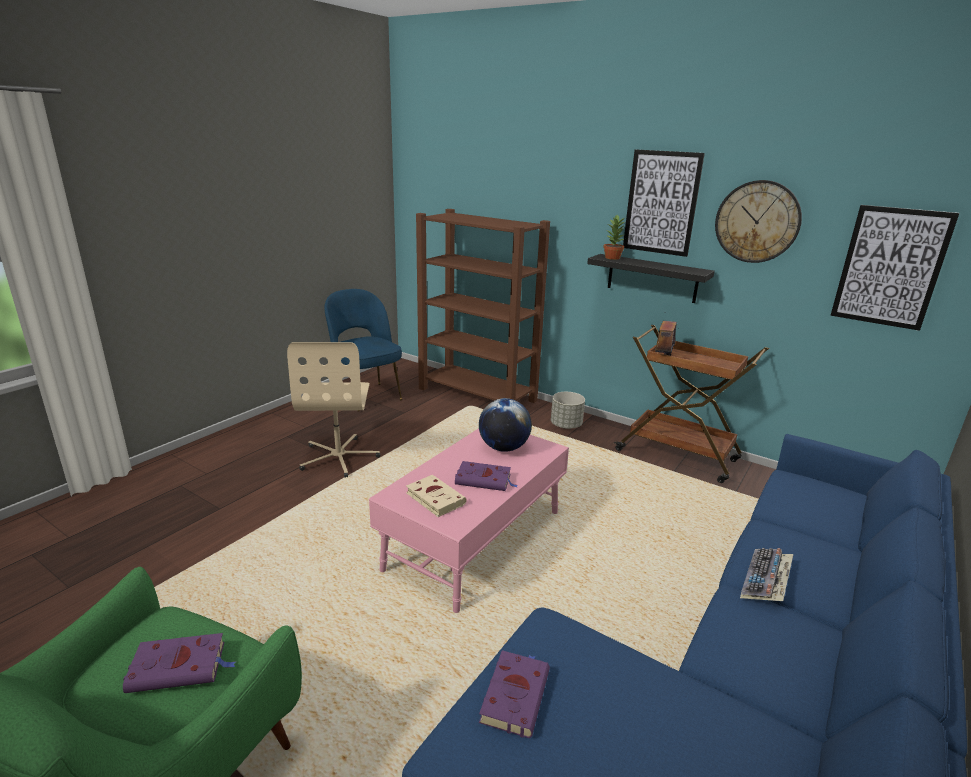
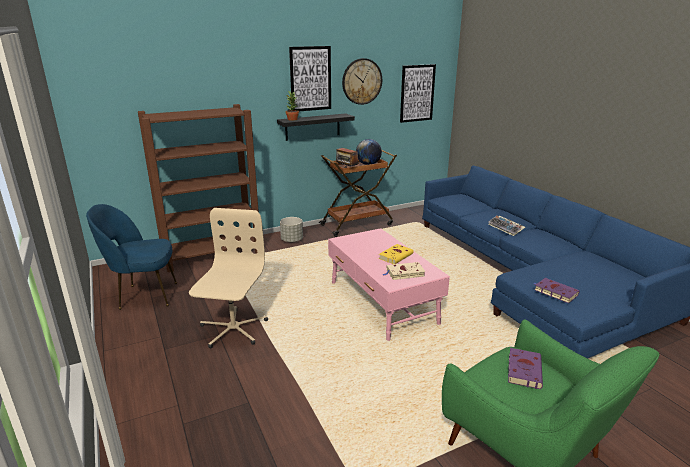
camera: 60 degrees left, 0 degrees up
(339, 457) = (233, 329): beige office chair -> beige office chair turned 105 degrees counterclockwise
(485, 480) = (396, 256): purple book -> yellow book
(504, 448) = (366, 243): globe -> globe (368, 164)

